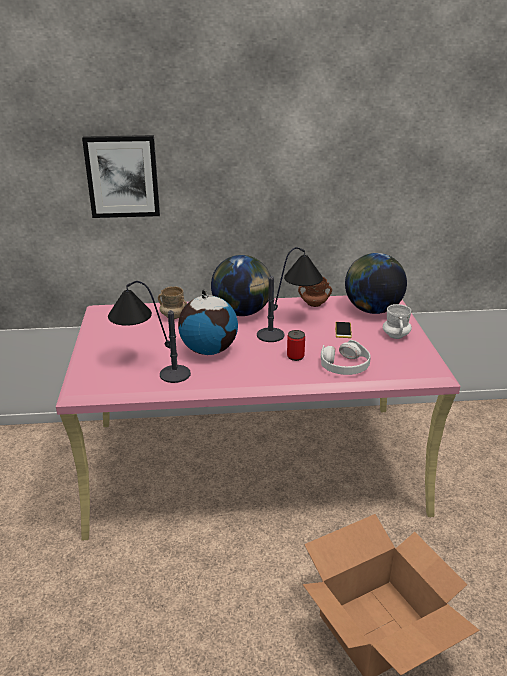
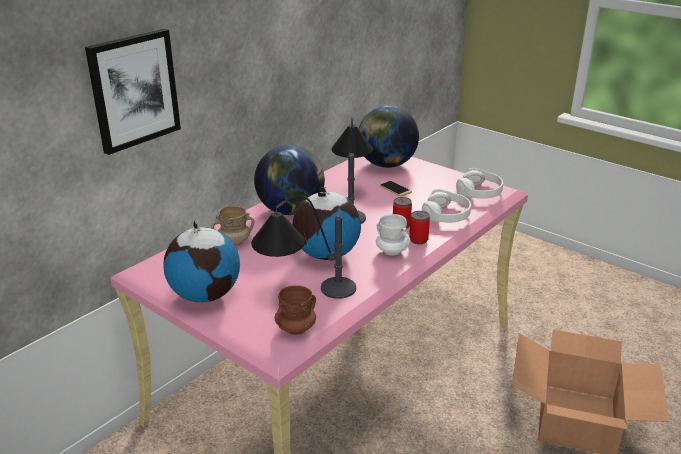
camera: 45 degrees left, 0 degrees up
(103, 338) = (205, 295): none -> globe
(287, 372) = (418, 240): none -> can
(314, 304) = (335, 178): brown mug -> brown mug (296, 329)
(396, 335) = (437, 176): white mug -> white mug (392, 251)
(409, 362) = (479, 192): none -> white headphones

